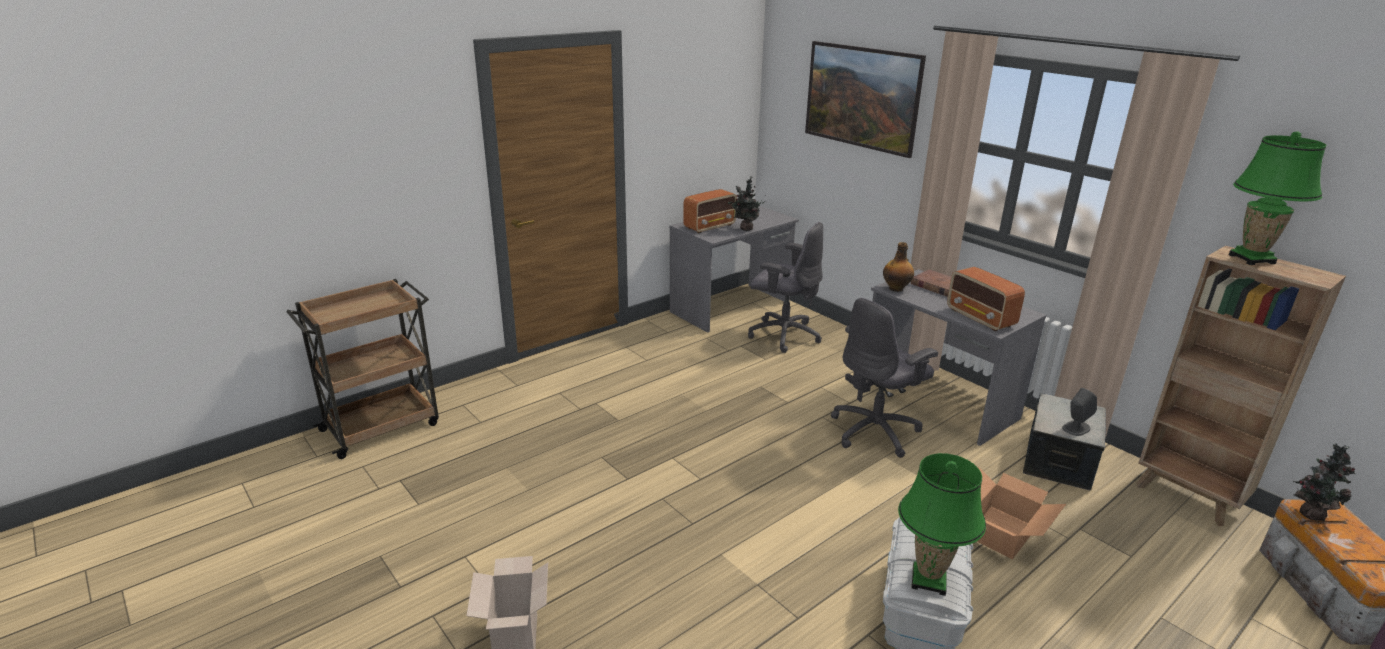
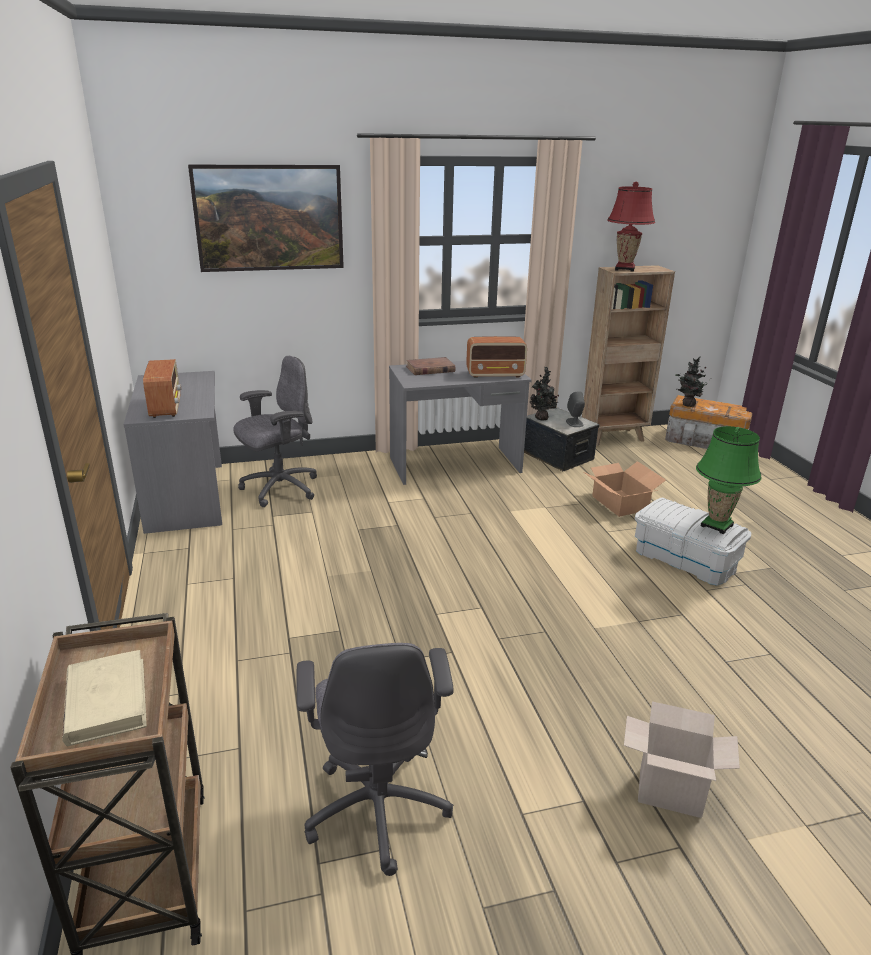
camera: 65 degrees left, 0 degrees up
(354, 310) = (106, 700): none -> beige book
(745, 229) = (202, 395): potted plant -> potted plant (542, 419)
(876, 431) = (474, 502): grey office chair -> grey office chair (378, 807)
(896, 288) = (417, 381): bottle -> none
(1251, 259) = (624, 269): green table lamp -> red table lamp

